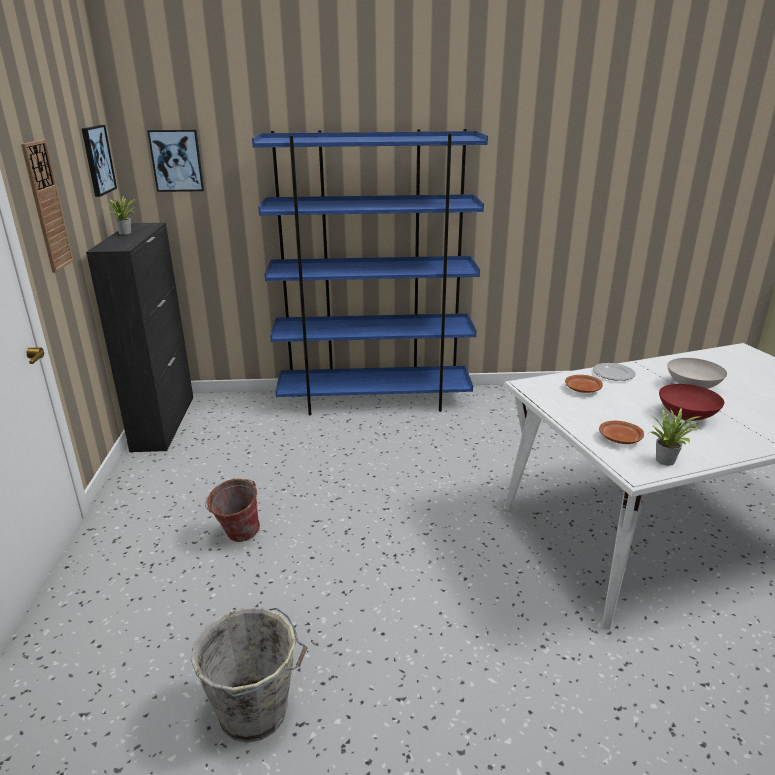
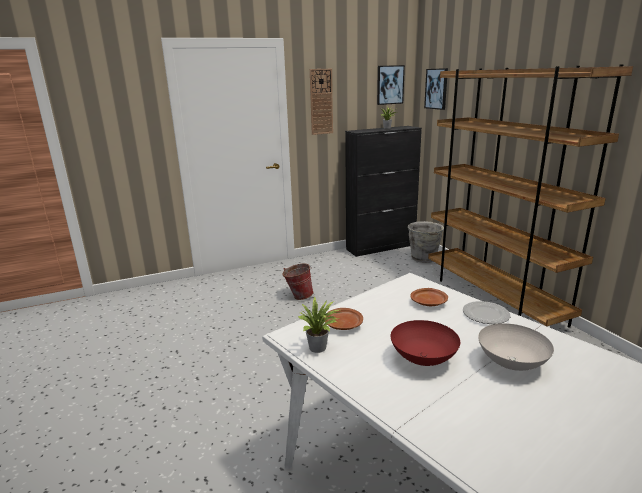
camera: 70 degrees right, 5 degrees down
(256, 712) = (182, 337): grey bucket -> grey bucket (424, 258)
(375, 400) = (492, 298): blue bookcase -> brown bookcase

